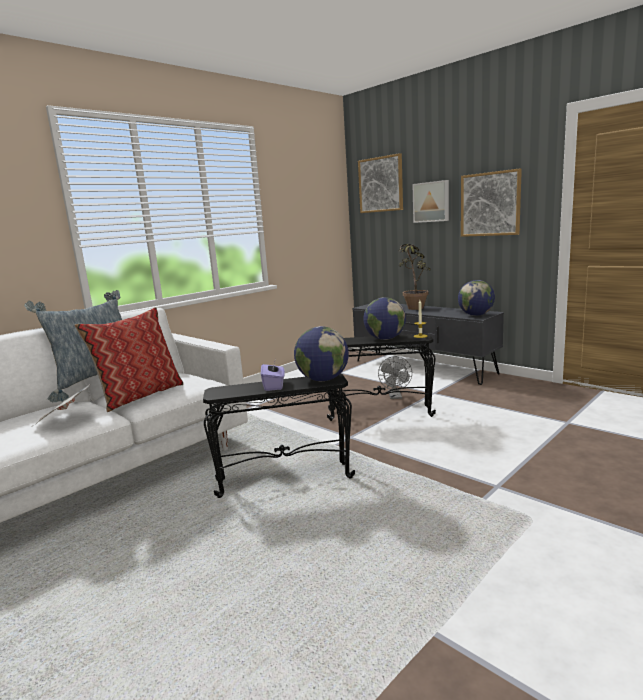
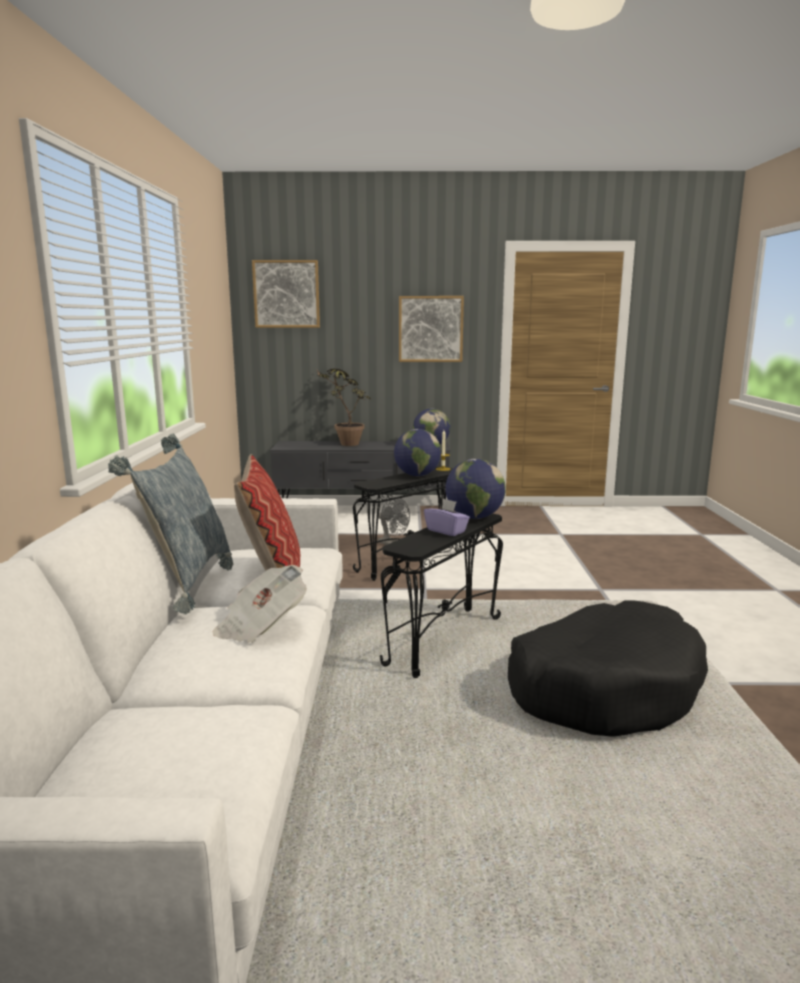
camera: 45 degrees left, 0 degrees up
(314, 570) = (603, 687): none -> black dog bed
(431, 202) = (359, 321): picture -> none

